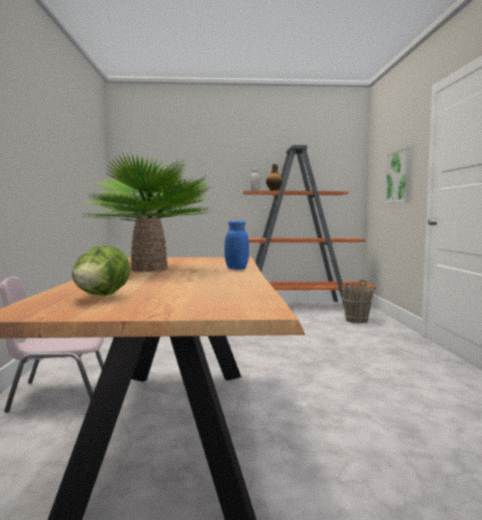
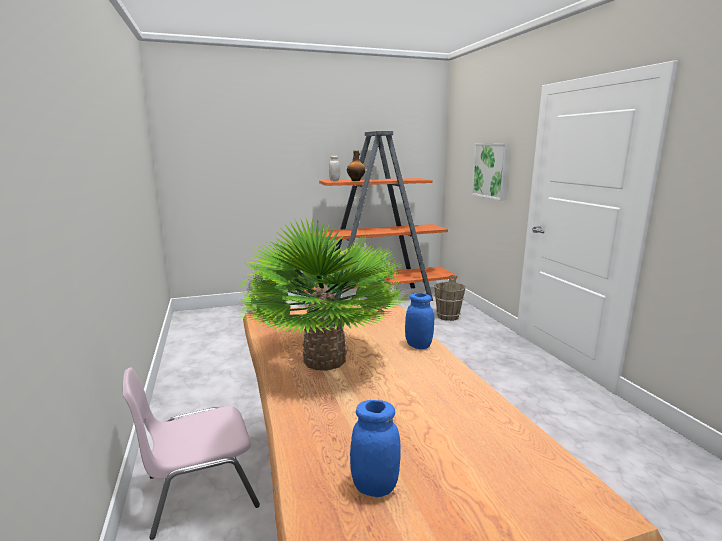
camera: 15 degrees left, 10 degrees up
(101, 297) = (374, 487): lettuce -> blue jar

